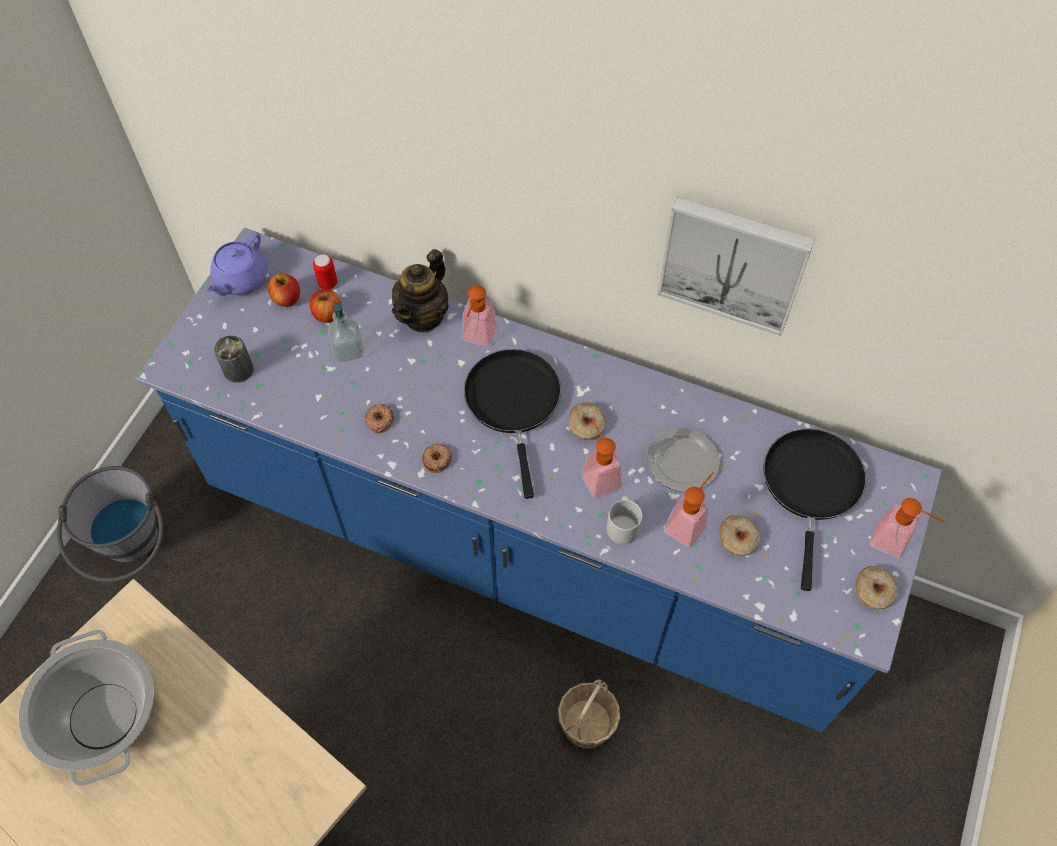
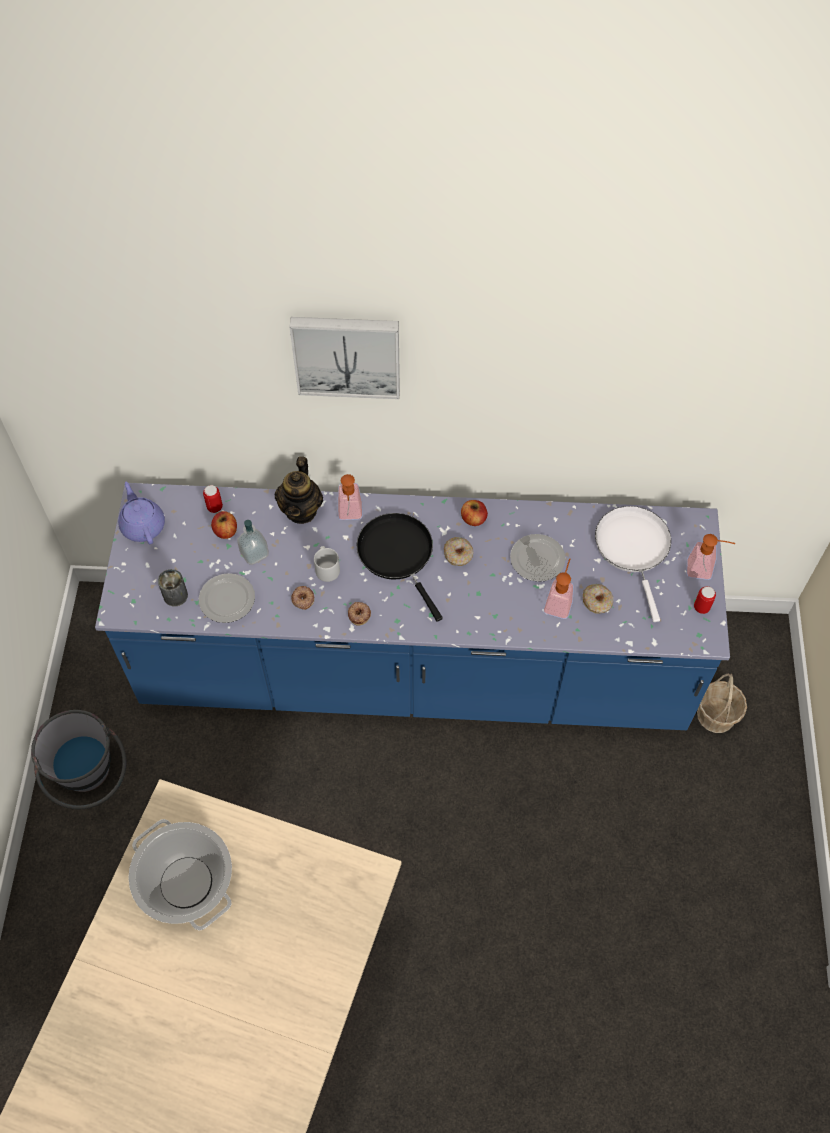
camera: 20 degrees left, 0 degrees up
(240, 280) = (143, 525): purple teapot -> purple teapot turned 150 degrees clockwise
(287, 298) = (187, 529): apple -> apple (473, 519)
(293, 394) = (227, 600): none -> plate
(587, 723) = (513, 786): basket -> basket (716, 715)
(598, 475) = (481, 588): soap dispenser -> none
(623, 525) = (513, 618): grey mug -> grey mug (327, 568)
(733, 262) = (541, 406): picture -> picture (347, 354)
(811, 486) = (633, 548): black frying pan -> white frying pan
(874, 591) = (701, 607): donut -> can

